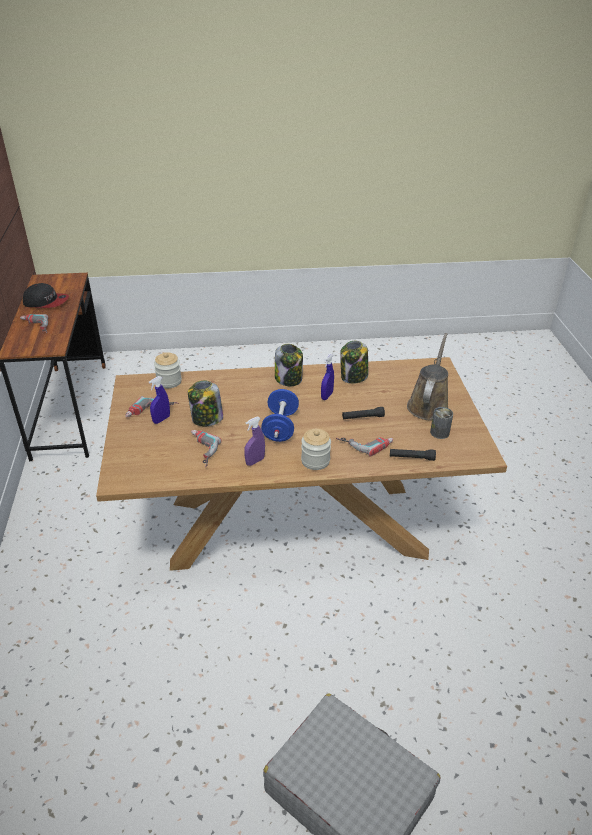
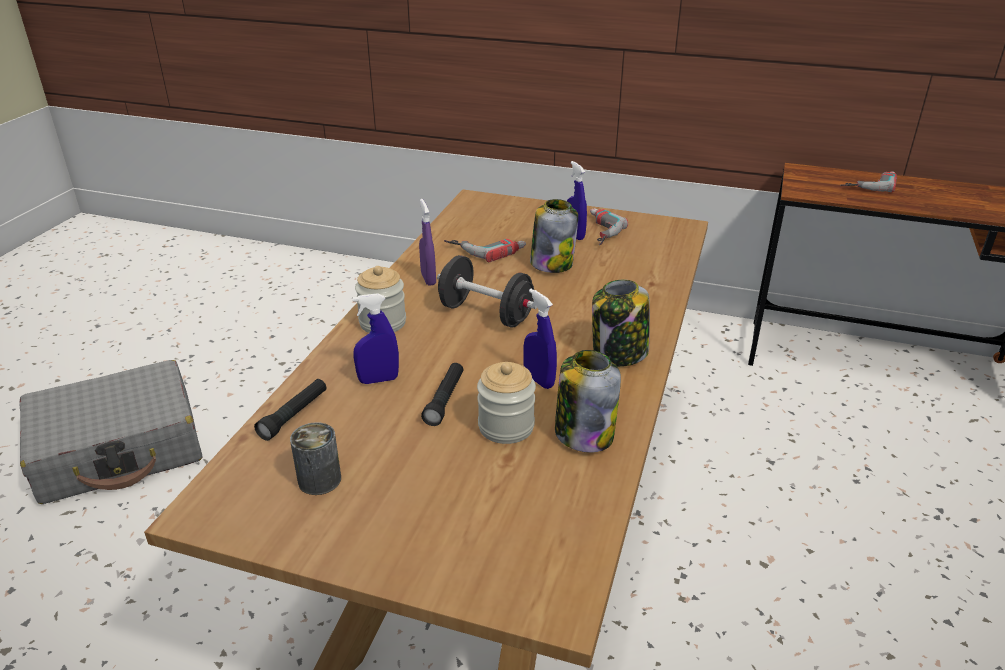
camera: 115 degrees right, 5 degrees down
(46, 302) = (956, 196): cap -> none
(169, 381) = (669, 252): jar -> jar (506, 427)
(280, 427) = (486, 314): blue dumbbell -> black dumbbell
(365, 442) = (378, 380): power drill -> blue spray bottle
(428, 404) = (414, 505): brown watering can -> none

